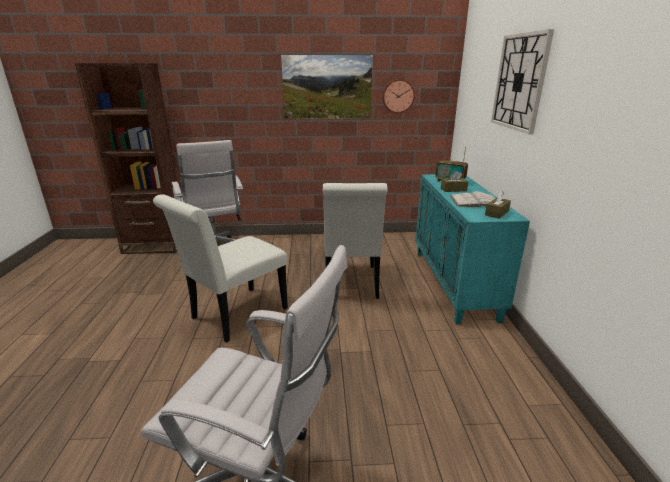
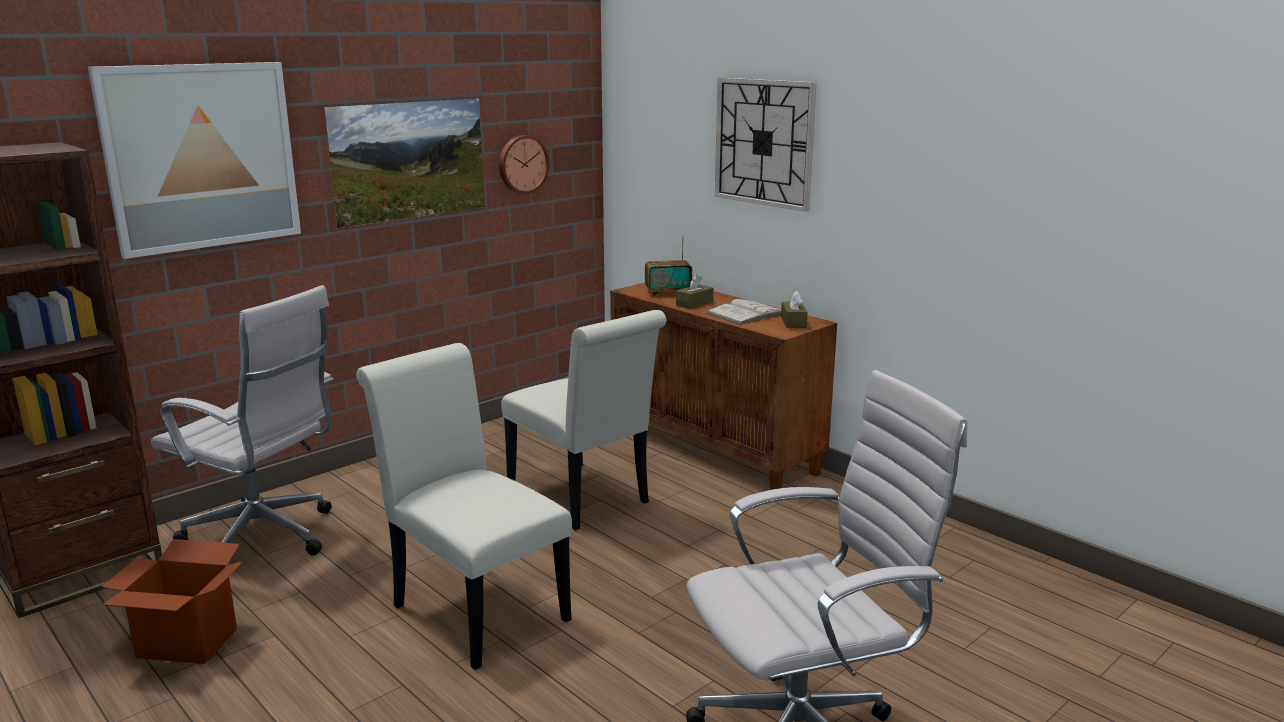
camera: 40 degrees left, 5 degrees down
(139, 283) = (186, 643): none -> cardboard box
(219, 75) = (201, 156): none -> picture
(234, 316) = (473, 608): white chair -> white chair turned 135 degrees clockwise
(454, 284) = (715, 450): turquoise cabinet -> brown cabinet

